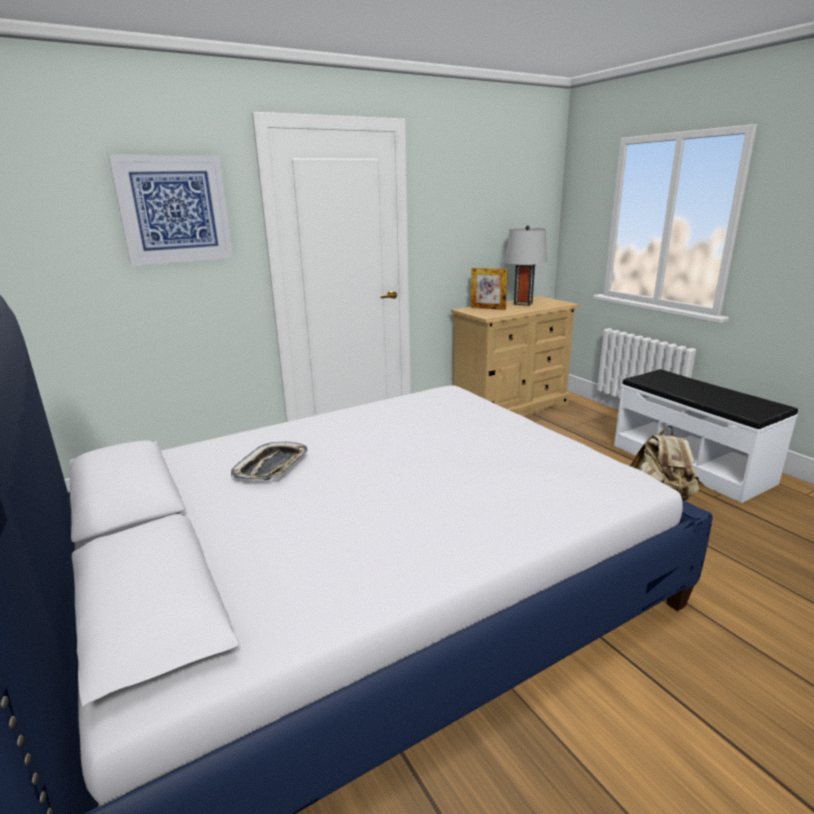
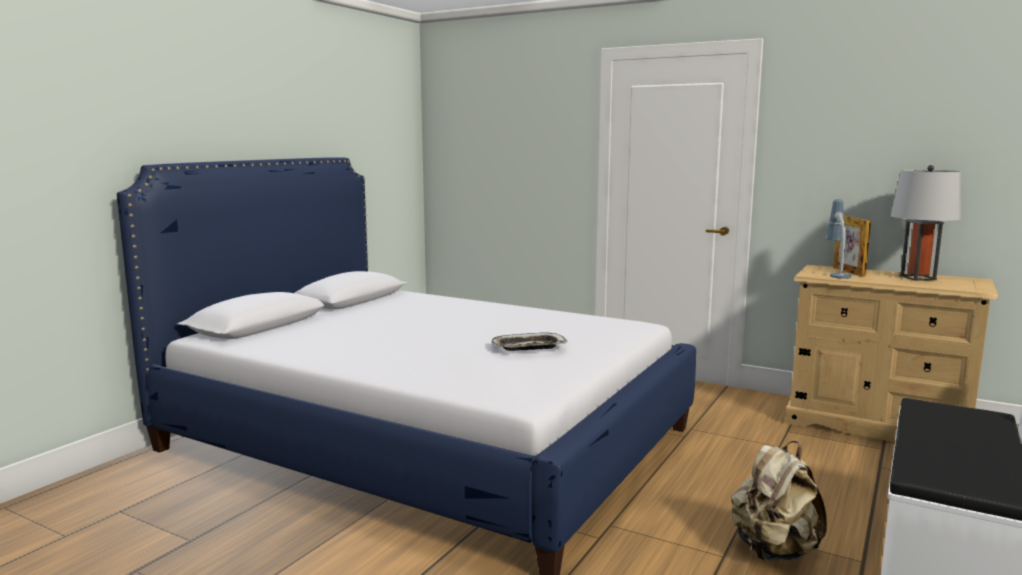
camera: 60 degrees right, 10 degrees down
(174, 210) = (531, 129): picture -> none
(272, 467) = (417, 312): tray -> tray (528, 347)
(491, 311) = (836, 274): none -> table lamp

